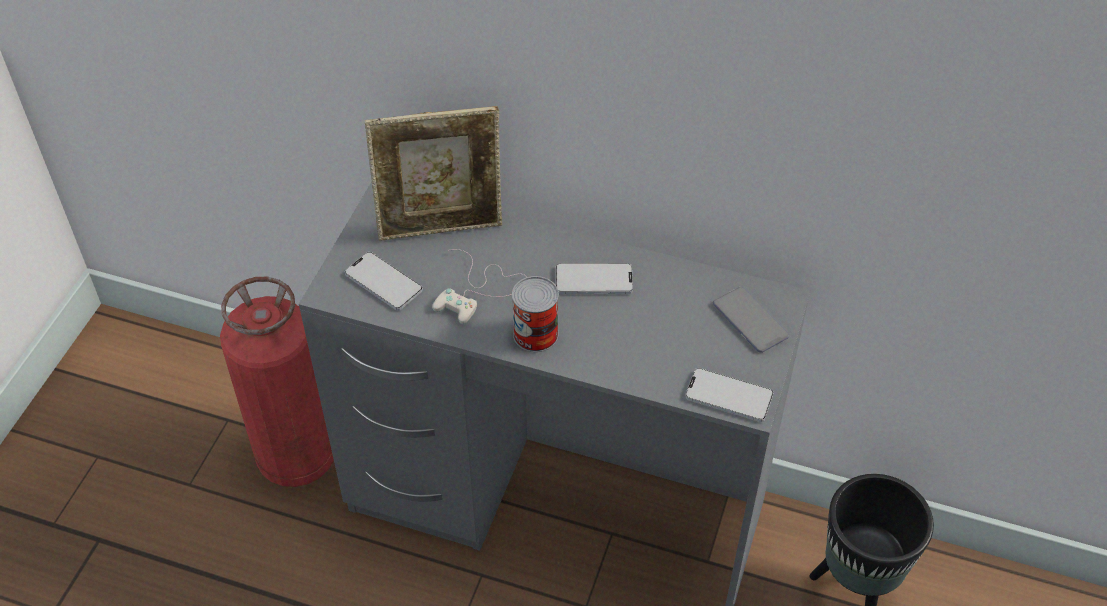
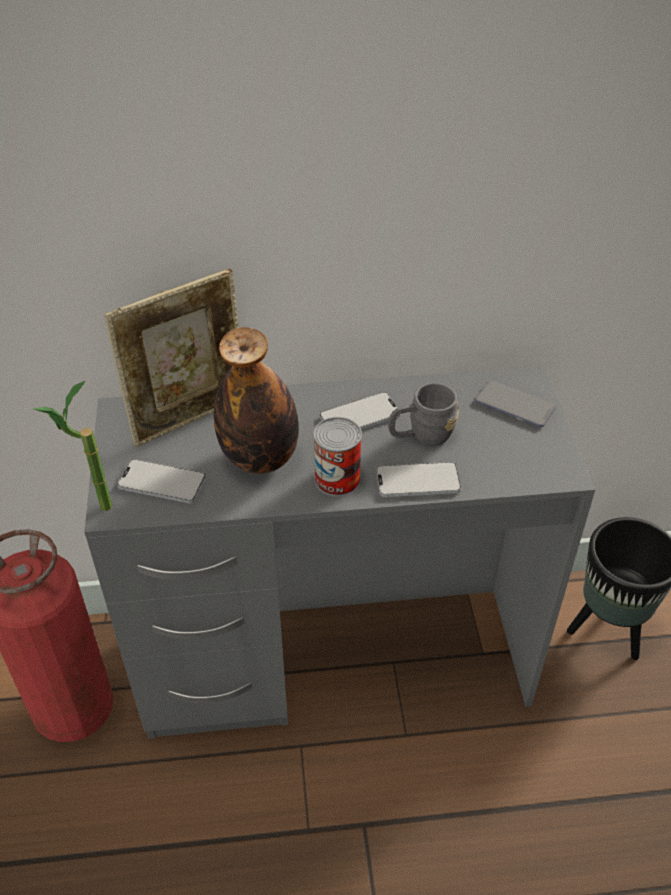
camera: 25 degrees left, 5 degrees down
(314, 287) = (93, 510): none -> potted plant
(479, 290) = (260, 458): white game controller -> bottle
(638, 320) = (421, 436): none -> grey mug
(728, 396) = (541, 471): phone -> phone (418, 481)

